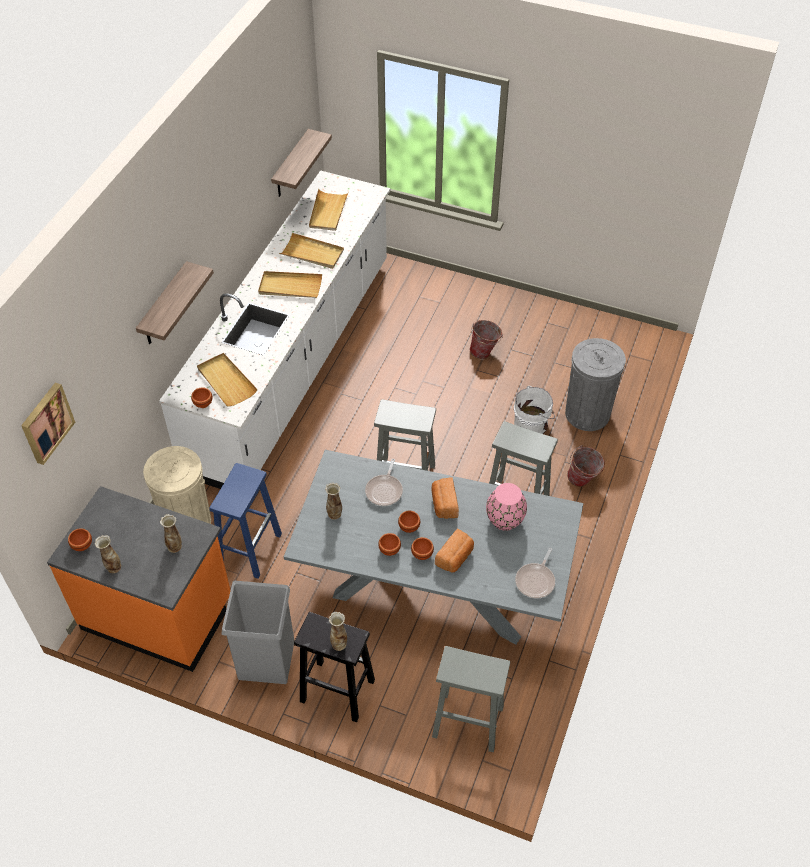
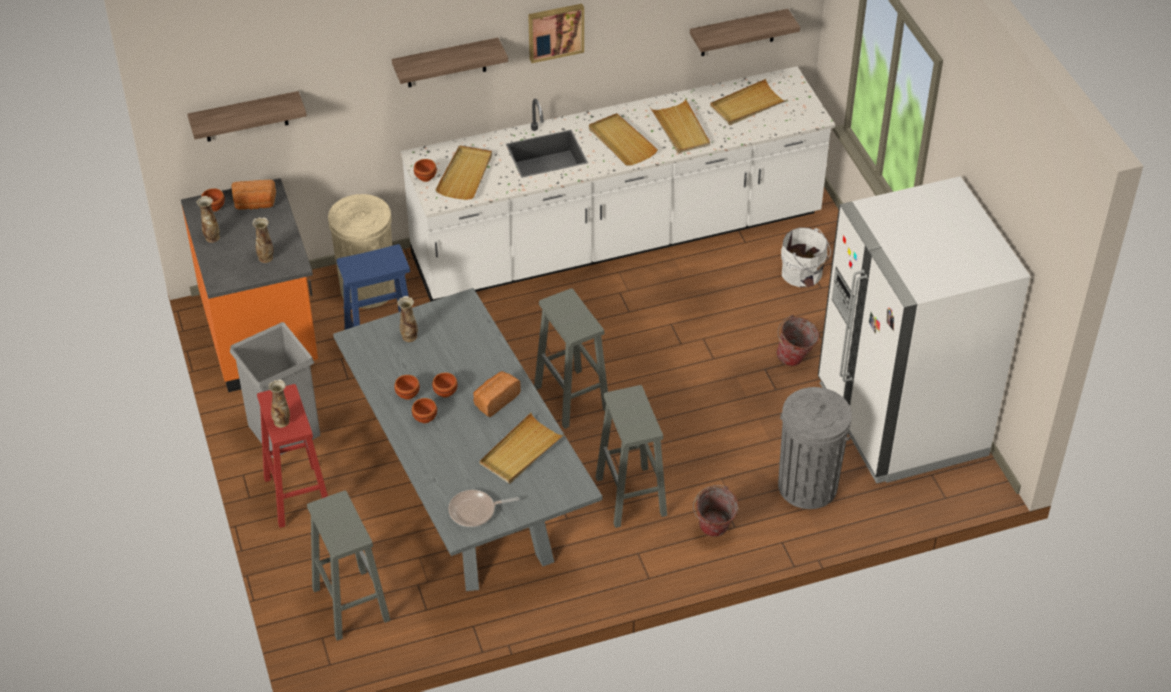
camera: 50 degrees right, 5 degrees down
(46, 422) = (230, 72): picture -> picture (555, 31)
(64, 454) = (245, 117): none -> shelf
(336, 690) = (297, 494): black stool -> red stool
(385, 490) = (469, 353): frying pan -> none
(455, 557) = (444, 442): bread -> bread (255, 204)
(504, 520) = (521, 451): pink vase -> beige tray
(532, 424) = (744, 451): white bucket -> white bucket (803, 274)
(576, 339) = (901, 419): none -> white fridge

